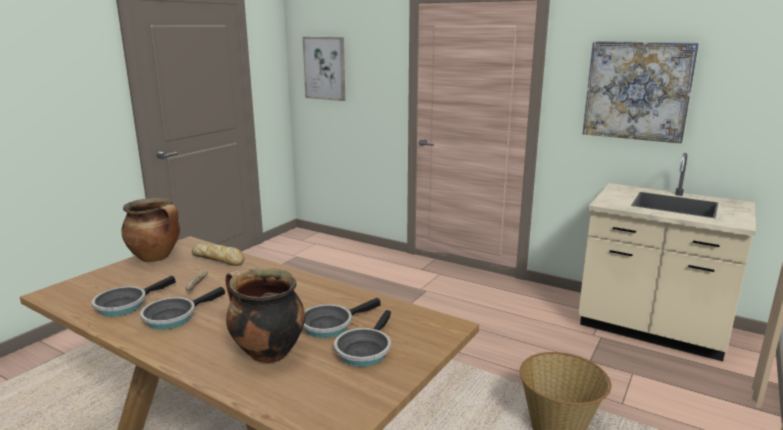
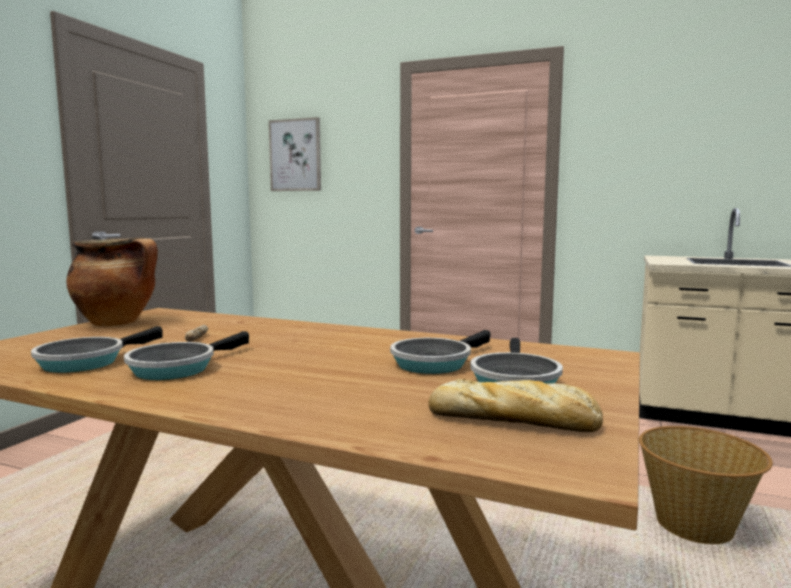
camera: 10 degrees left, 10 degrees down
(219, 259) = (215, 321): bread -> bread (516, 420)
(266, 352) = (362, 391): cooking pot -> none
(637, 91) = (669, 149): picture -> none

